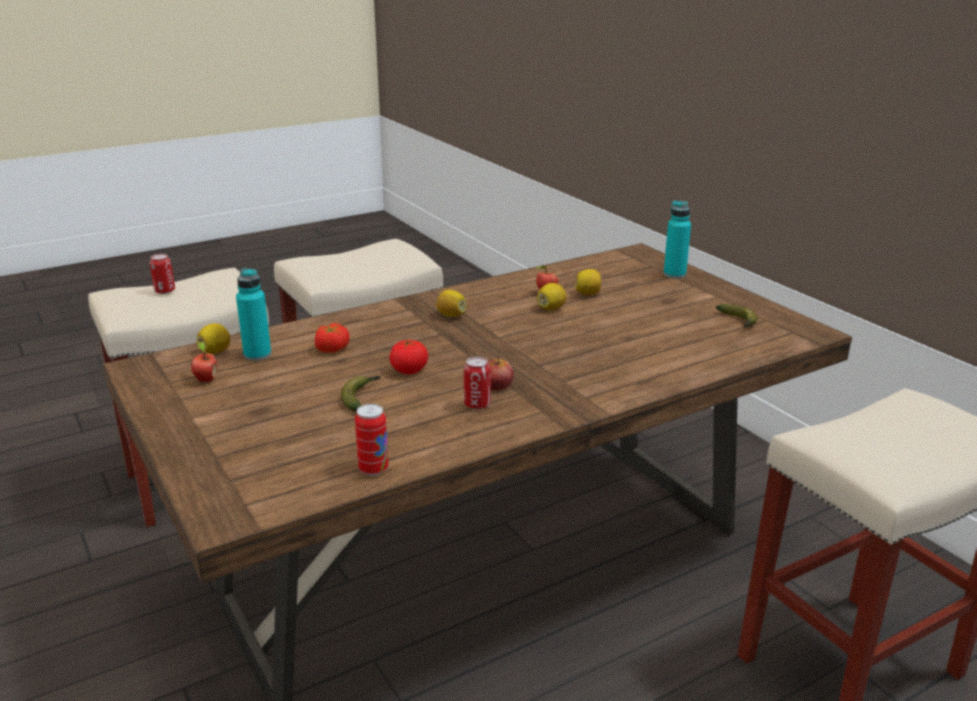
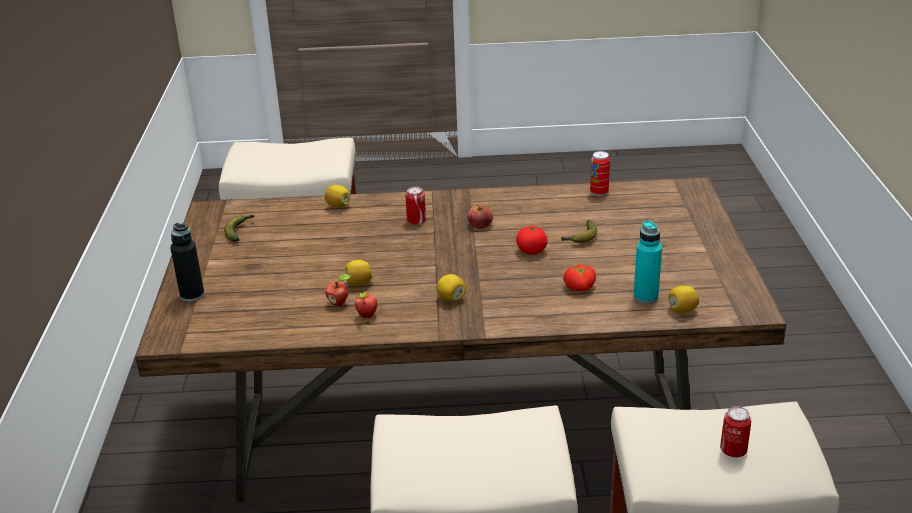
camera: 150 degrees left, 5 degrees up
(205, 379) = (694, 281): apple -> apple (367, 316)
(477, 404) = (506, 214): can -> can (416, 221)
(588, 293) = (304, 292): lemon -> lemon (338, 206)
(674, 274) = (192, 295): turquoise bottle -> black bottle

